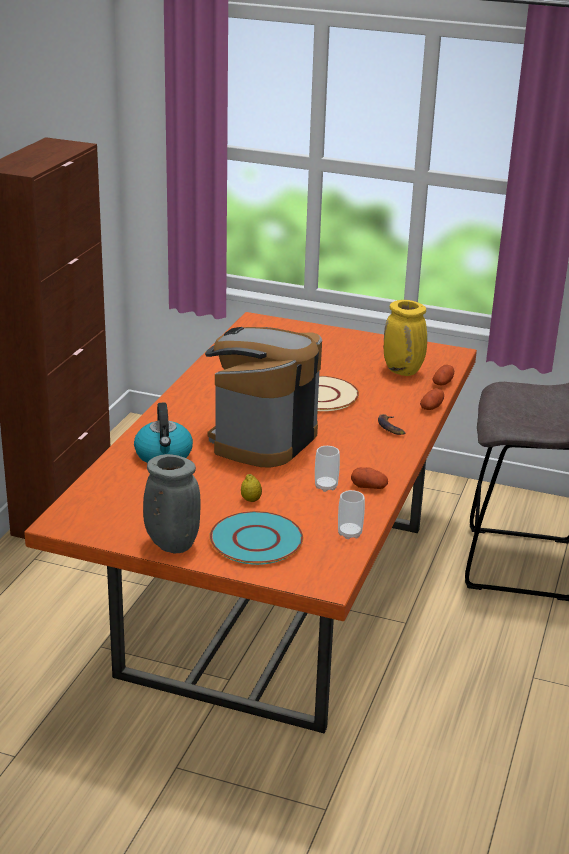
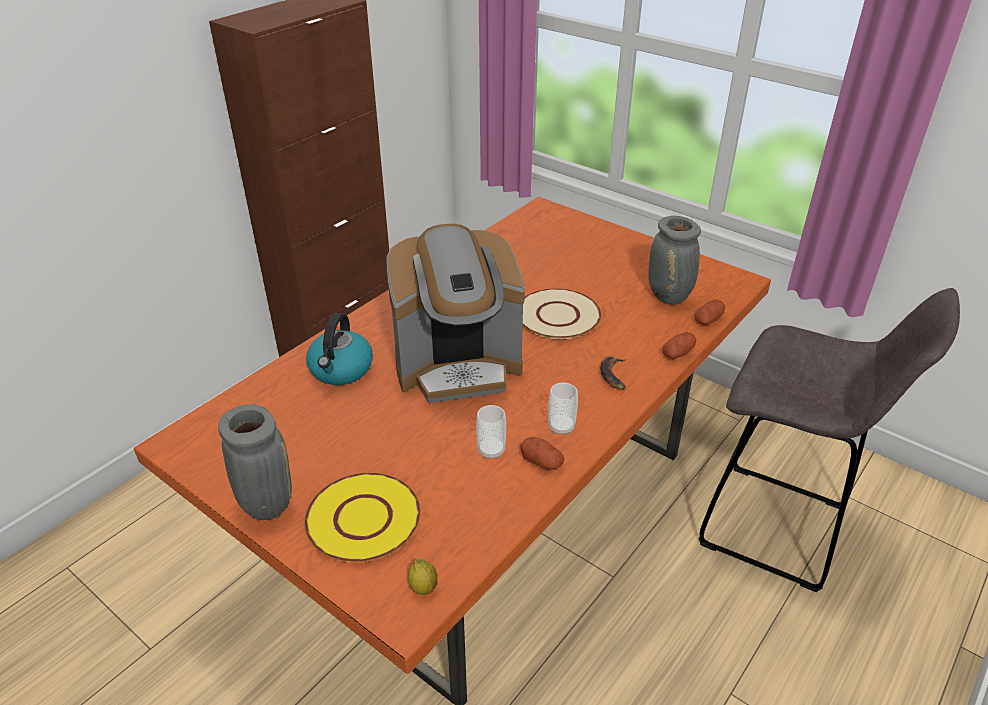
camera: 20 degrees right, 10 degrees up
(251, 500) = (394, 453): lemon -> lemon (423, 588)
(256, 539) = (363, 518): turquoise plate -> yellow plate
(262, 439) = (458, 366): coffee machine -> coffee machine turned 150 degrees counterclockwise
(349, 533) = (478, 534): cup -> cup (561, 427)
(404, 371) = (669, 297): yellow vase -> grey vase

